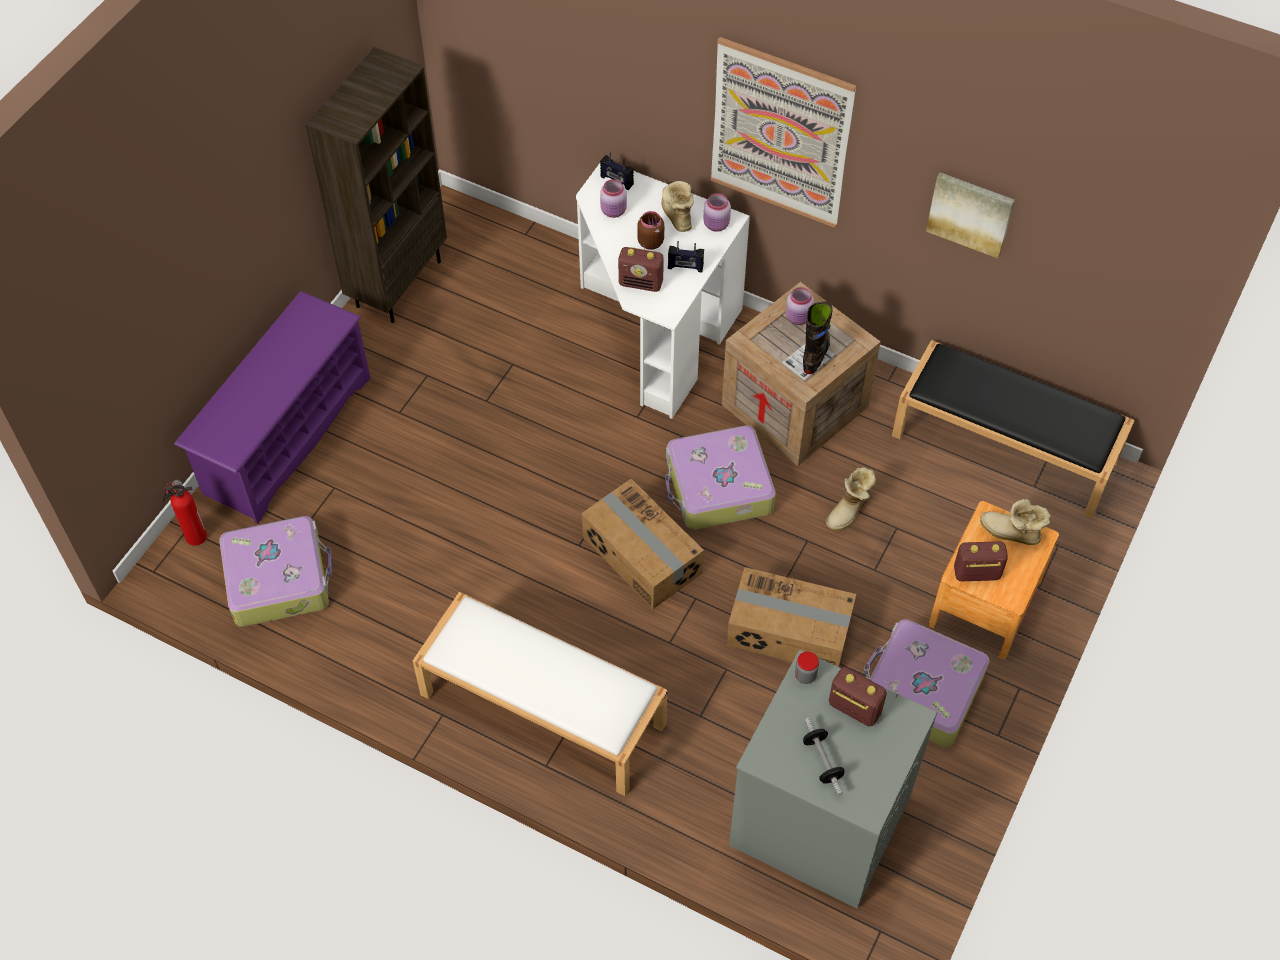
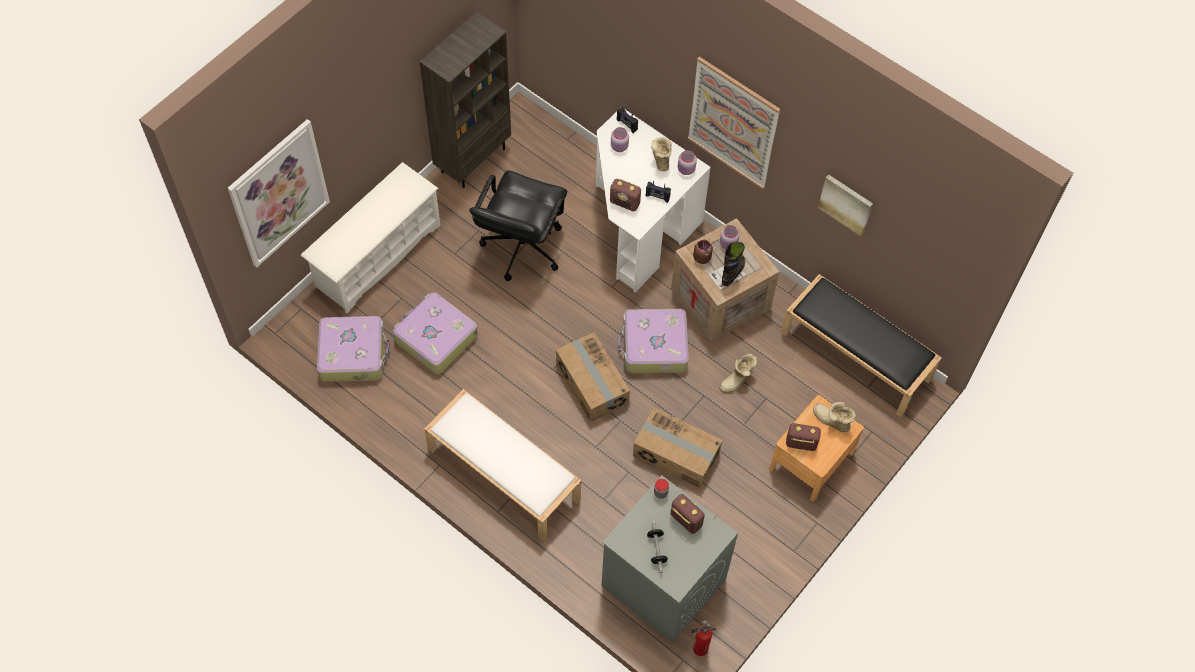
camera: 10 degrees right, 5 degrees up
(127, 342) = (279, 193): none -> picture
(194, 537) = (304, 314): fire extinguisher -> fire extinguisher (699, 648)
(287, 435) = (377, 255): purple shoe rack -> white shoe rack
(494, 387) = (521, 247): none -> black office chair
(650, 242) = (638, 174): brown jar -> brown jar (702, 257)
(920, 691) = (751, 511): suitcase -> suitcase (435, 338)

